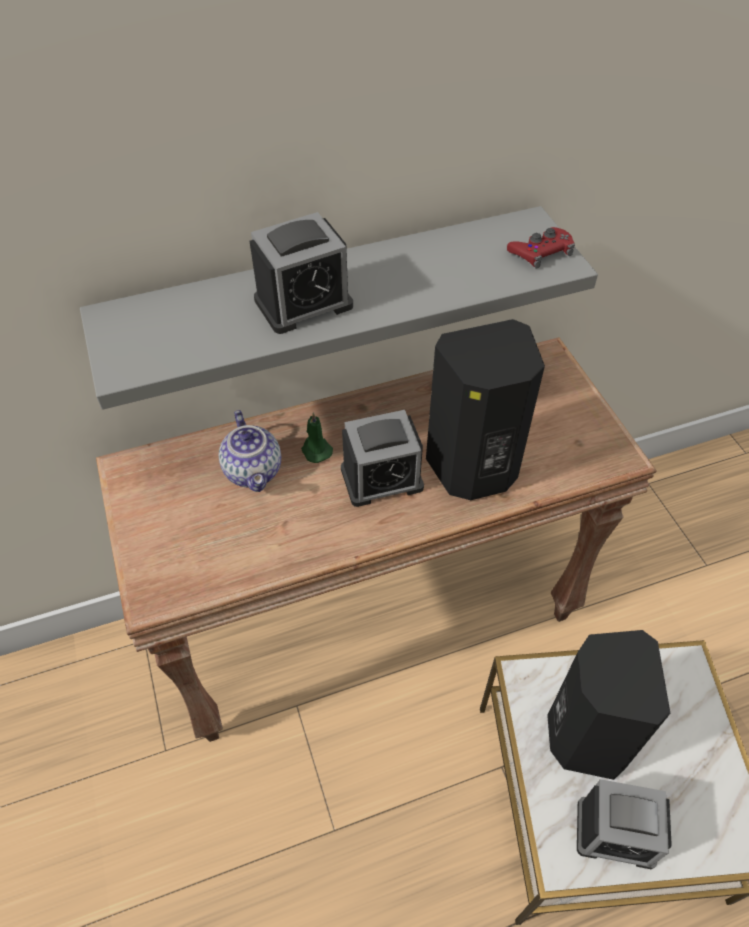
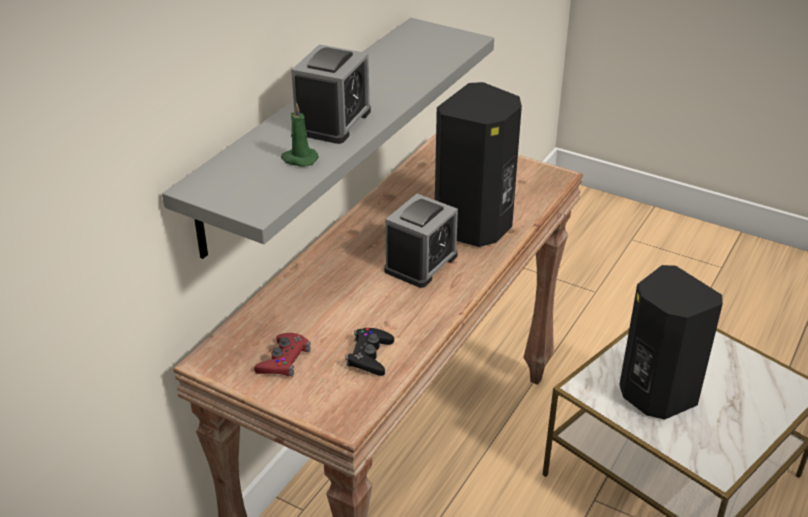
camera: 40 degrees left, 15 degrees down
(235, 548) = (370, 356): none -> black game controller
(254, 471) = (322, 306): teapot -> none
(316, 450) = (352, 271): green candle -> green candle (299, 159)
(541, 252) = (446, 39): red game controller -> red game controller (284, 360)
(615, 833) = (728, 433): alarm clock -> none

